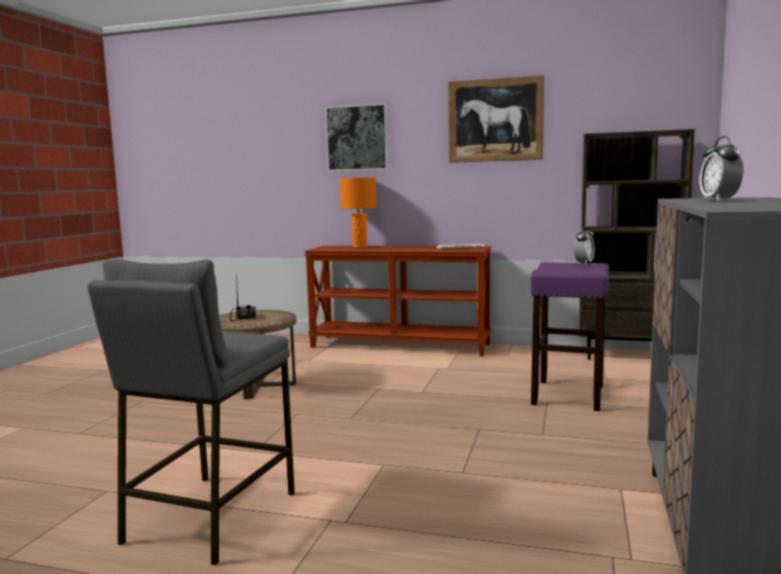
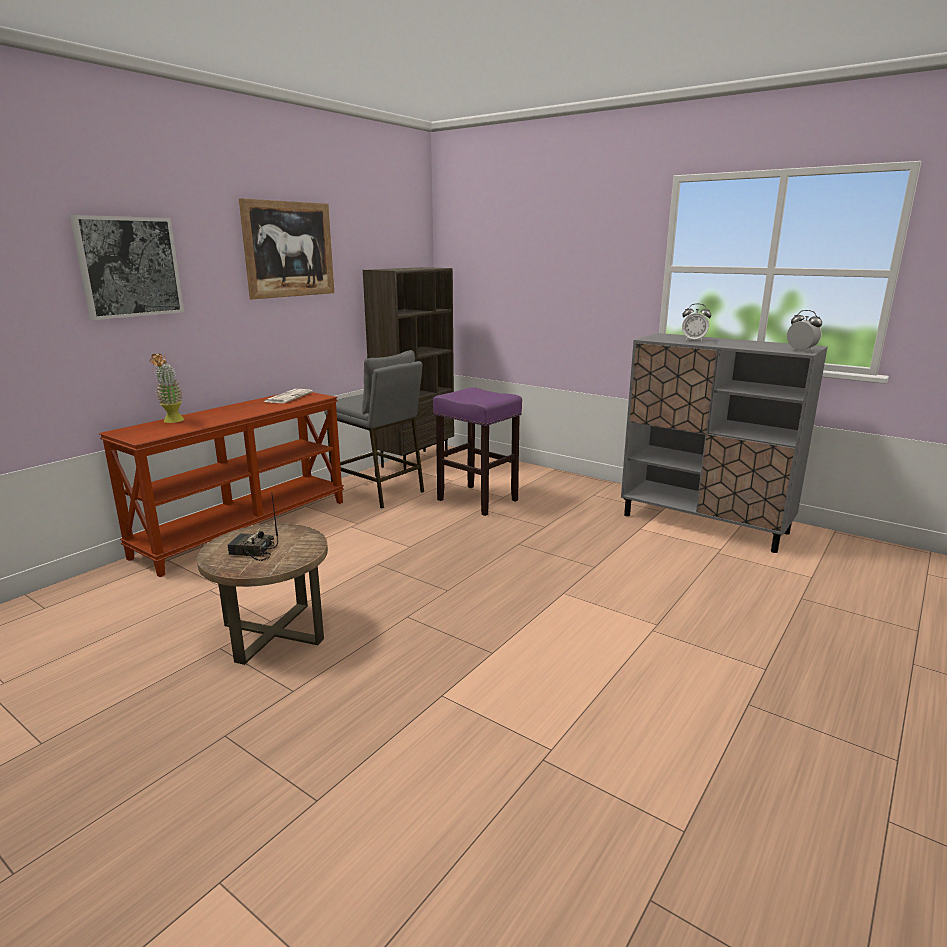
camera: 70 degrees left, 10 degrees up
(209, 516) = (629, 688): grey stool -> grey stool (378, 491)
(359, 246) = (172, 421): orange table lamp -> potted plant
(583, 263) = (465, 390): alarm clock -> alarm clock (801, 351)

